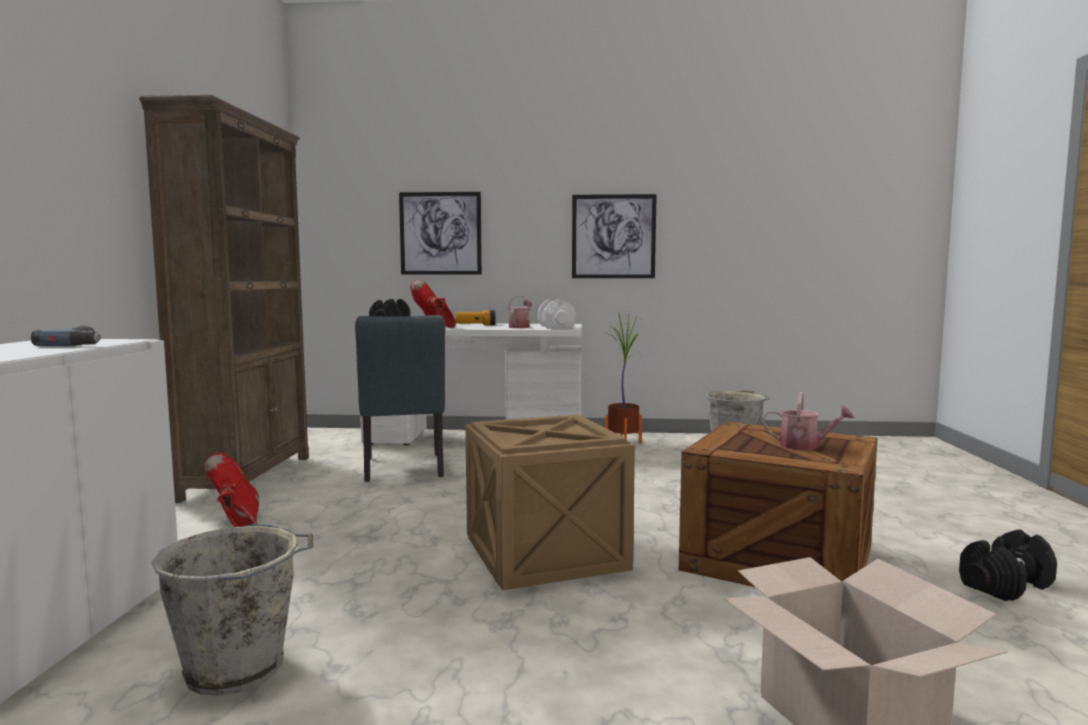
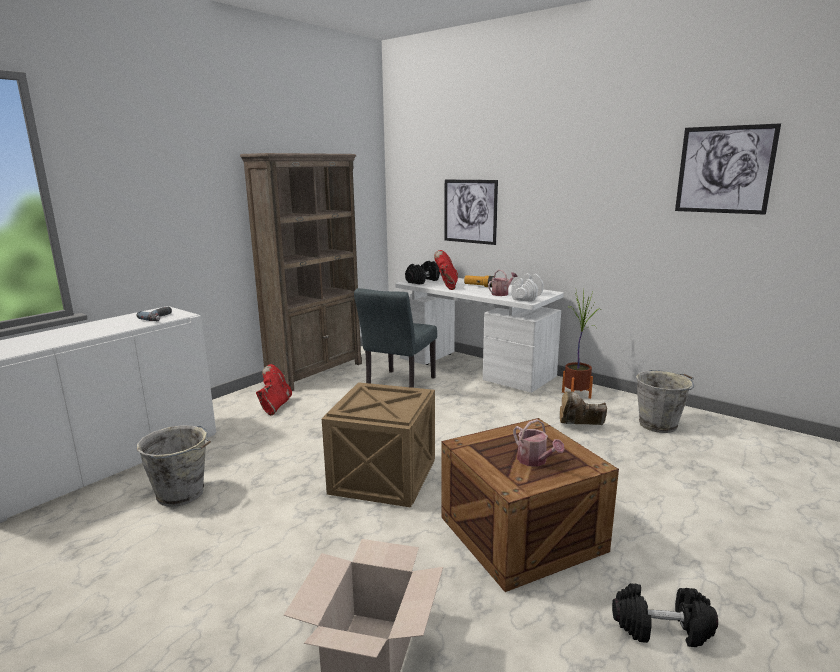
camera: 35 degrees right, 10 degrees up
(613, 236) = (596, 221): picture -> picture (724, 170)
(672, 465) = (579, 427): none -> brown boot

